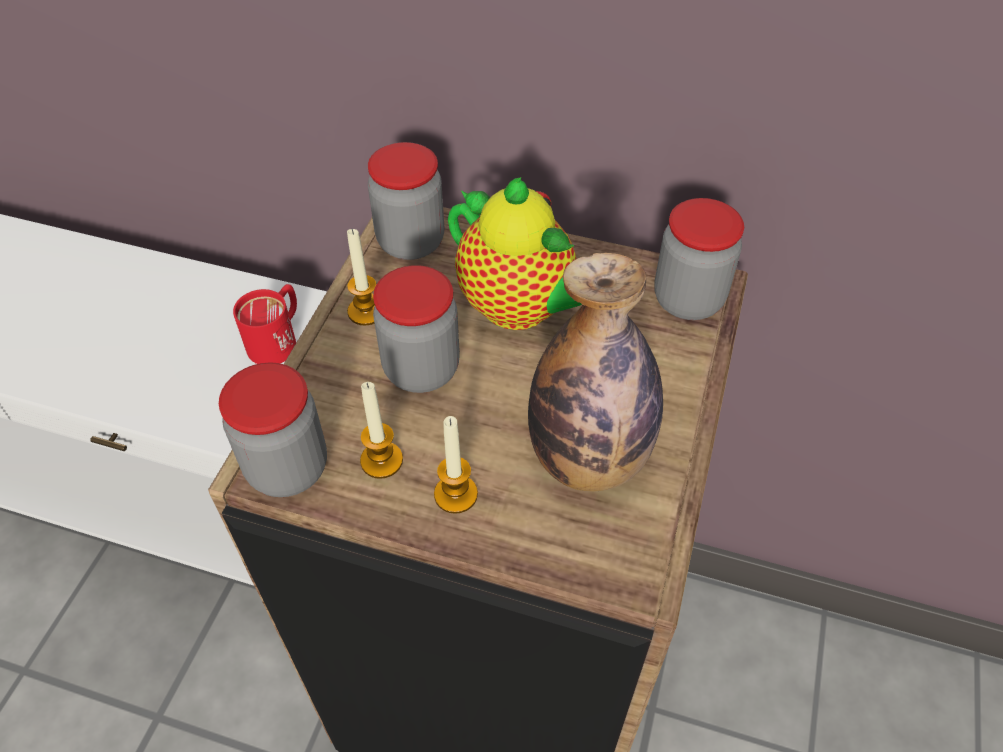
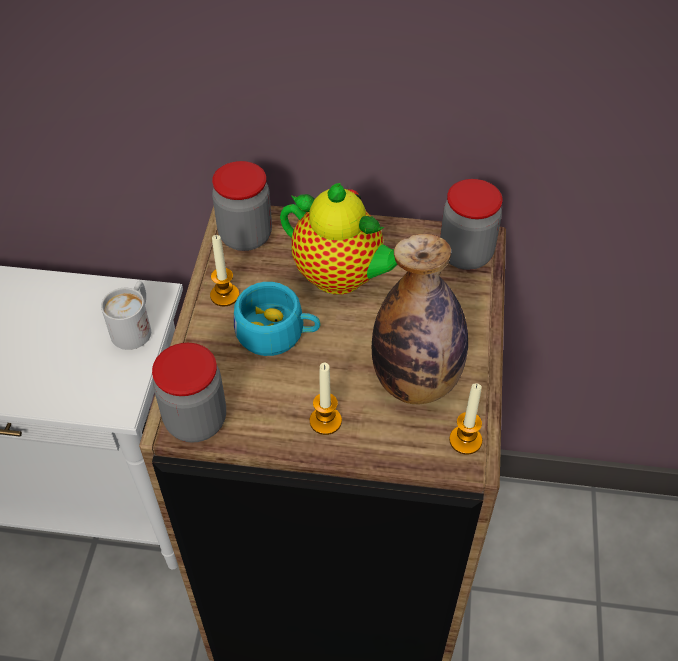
camera: 10 degrees left, 0 degrees up
(278, 339) = (135, 326): red mug -> white mug
(381, 460) = (265, 405): candle -> candle (465, 440)
(421, 369) = (278, 333): jar -> turquoise cup

